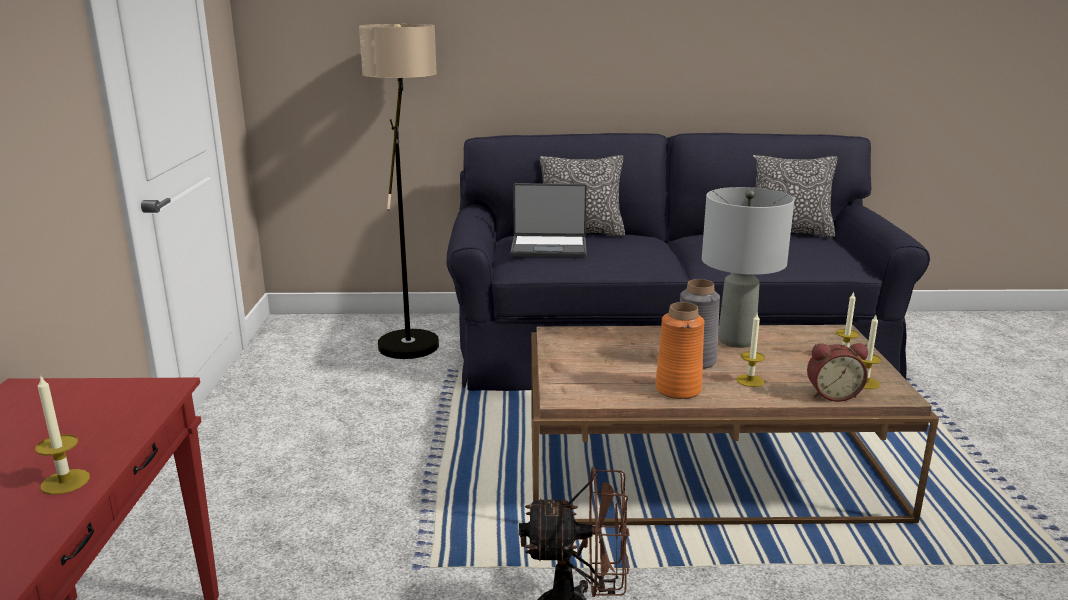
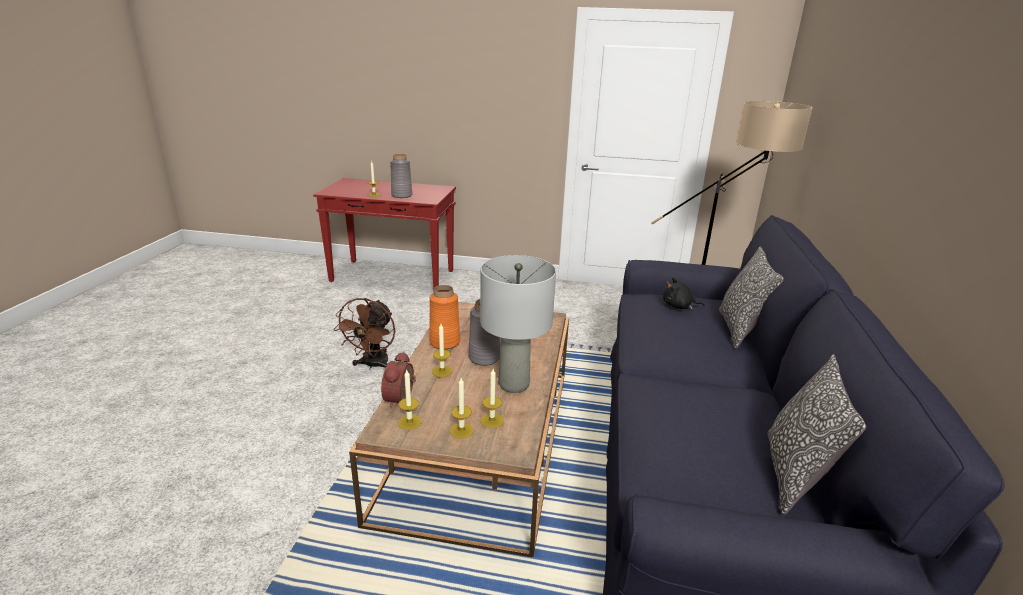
camera: 100 degrees right, 5 degrees up
(89, 435) = (401, 195): none -> grey vase
(549, 247) = (679, 306): laptop -> black plush toy
(811, 345) = (492, 420): none -> candle

